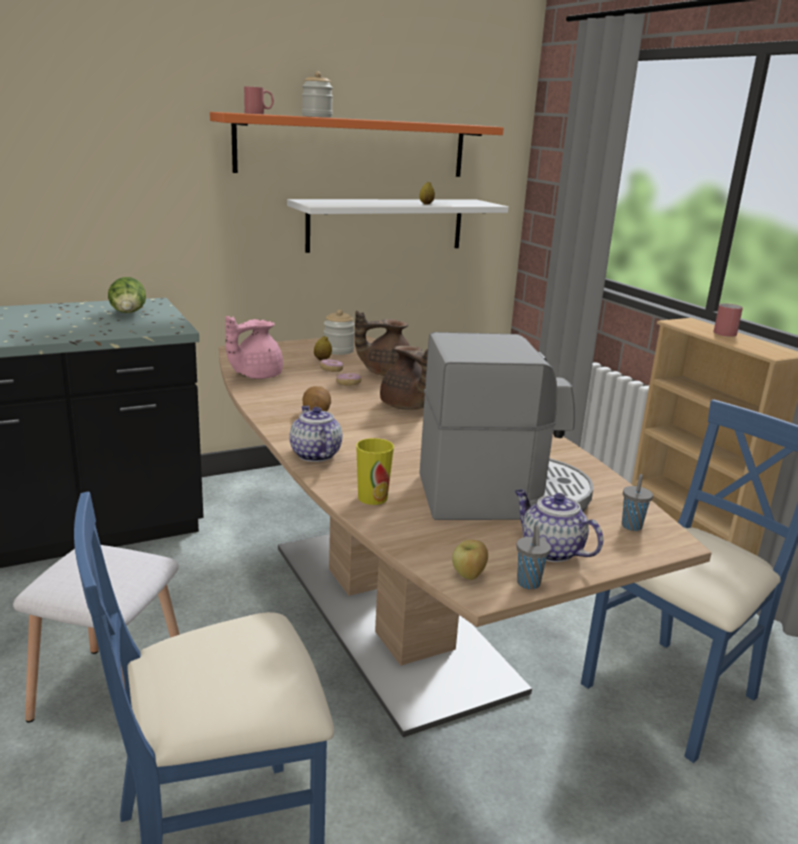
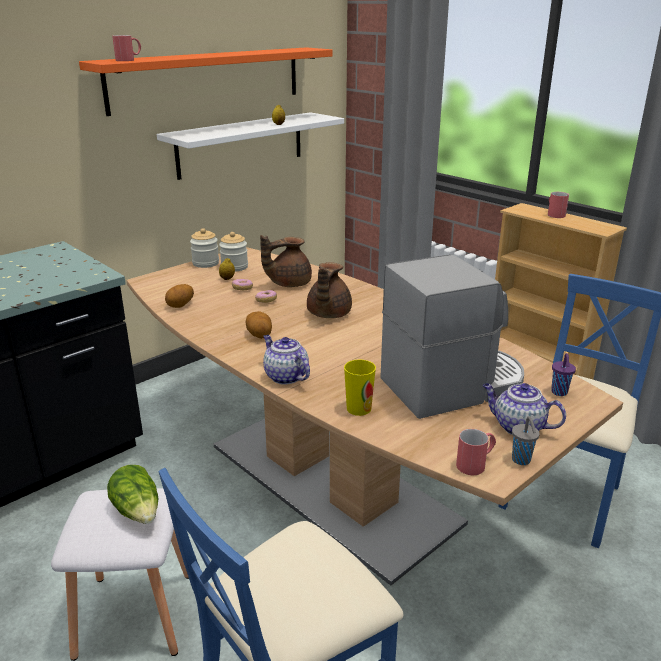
camera: 15 degrees left, 5 degrees up
(129, 314) = (44, 265): lettuce -> lettuce (138, 511)
(255, 375) = (181, 305): pink teapot -> potato
(317, 116) = (178, 56): jar -> jar (205, 263)
(407, 407) = (328, 314): brown teapot -> brown teapot turned 60 degrees clockwise
(469, 575) = (476, 464): apple -> red mug
(631, 527) = (559, 393): grey cup -> purple cup

